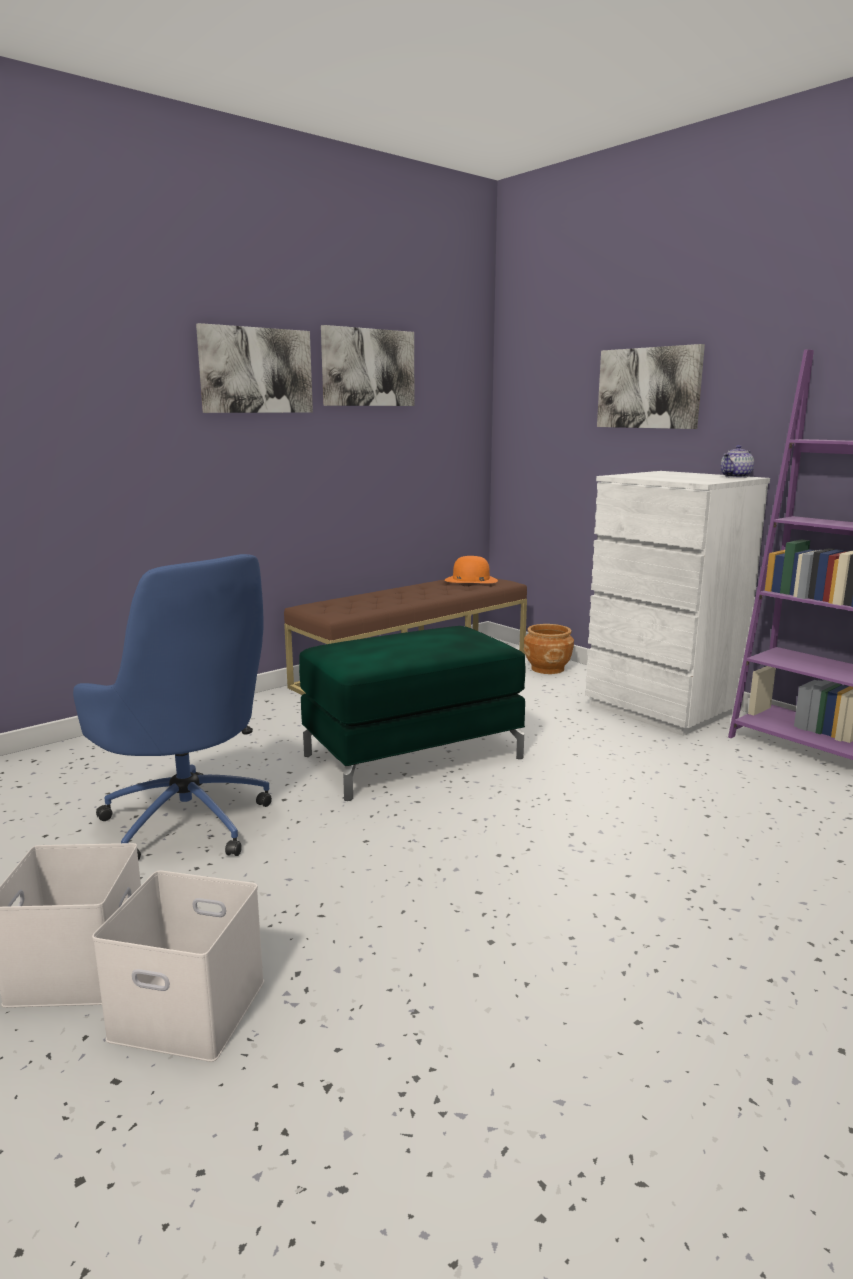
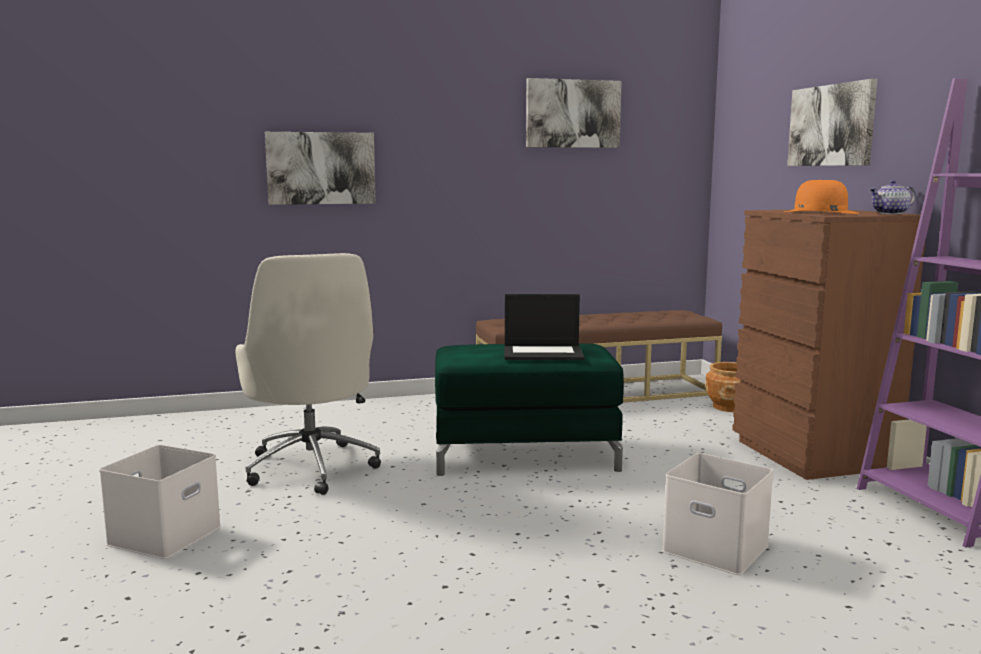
camera: 25 degrees right, 5 degrees down
(188, 822) = (312, 468): blue office chair -> beige office chair
(192, 1007) = (206, 573): white storage box -> white storage box (718, 548)
(256, 370) = (463, 118): picture -> picture (321, 168)
(436, 645) = (543, 353): none -> laptop
(470, 580) = (668, 313): orange hat -> orange hat (820, 212)
(663, 708) = (814, 455): white dresser -> brown dresser

